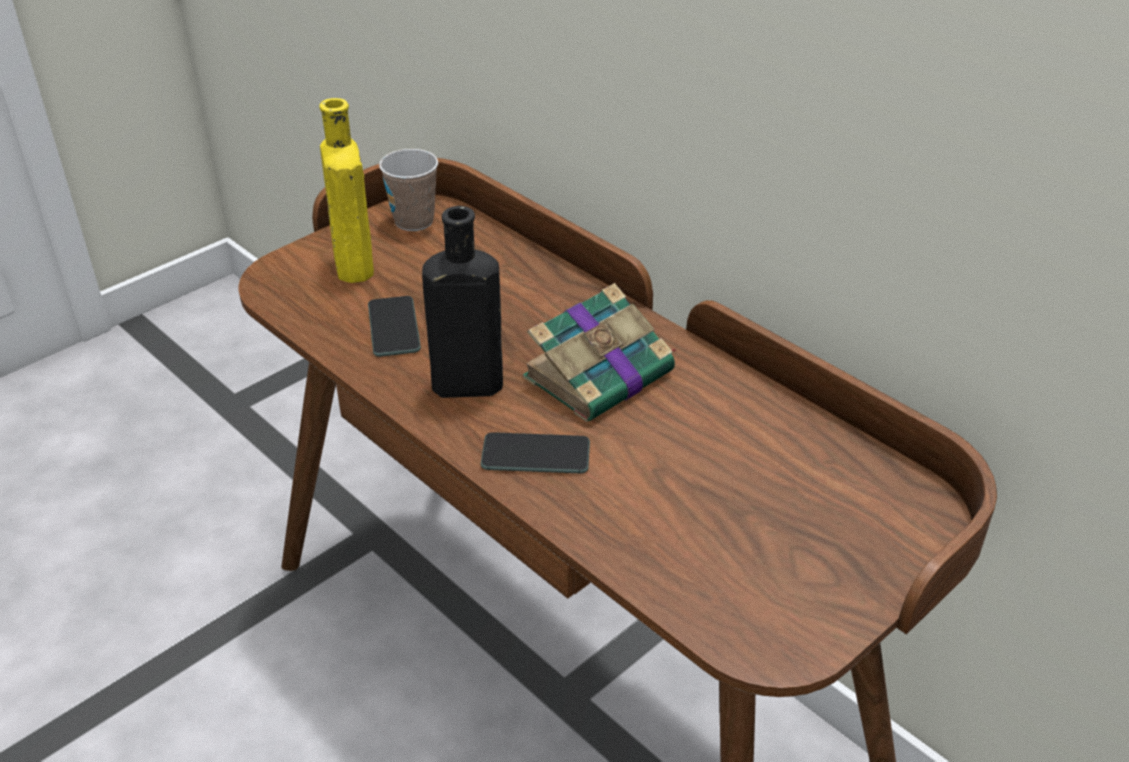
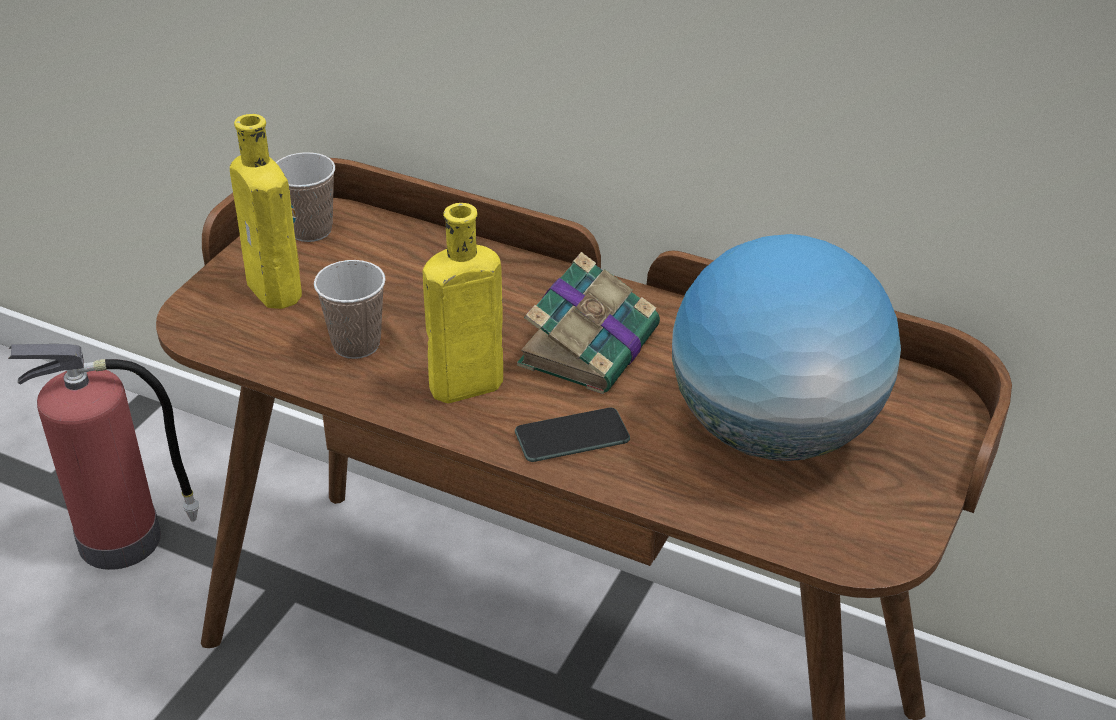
camera: 20 degrees left, 0 degrees up
(263, 461) = (125, 539): none -> fire extinguisher
(394, 327) = (356, 344): phone -> cup
(462, 385) = (461, 386): black bottle -> yellow bottle
(733, 497) = (774, 431): none -> globe

